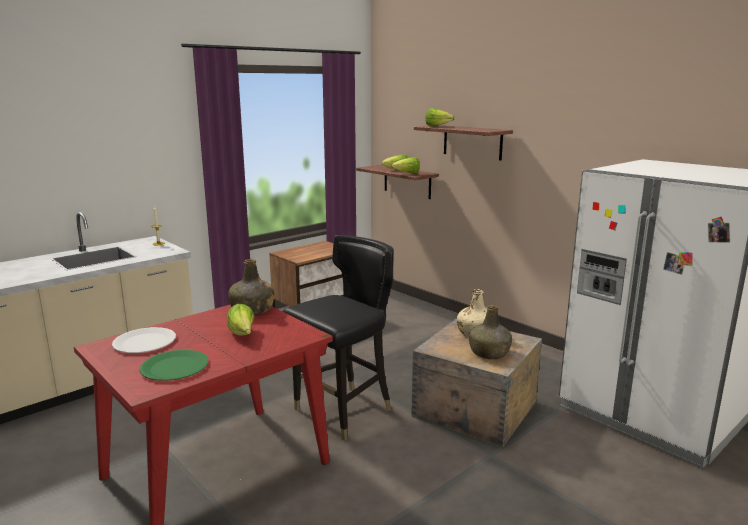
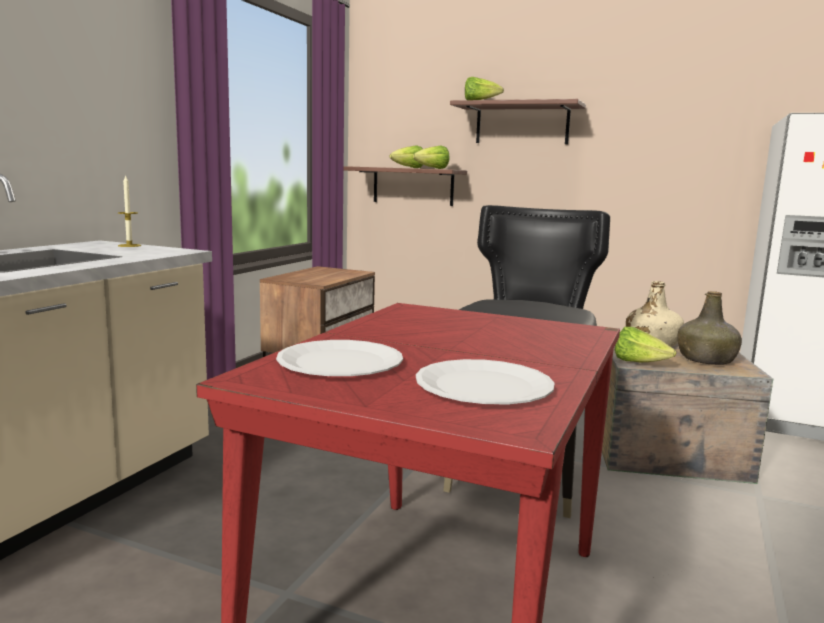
camera: 25 degrees left, 5 degrees down
(174, 367) = (484, 386): green plate -> white plate
(242, 334) = (489, 338): lettuce -> lettuce (639, 363)
(252, 310) = (431, 314): green bottle -> none

